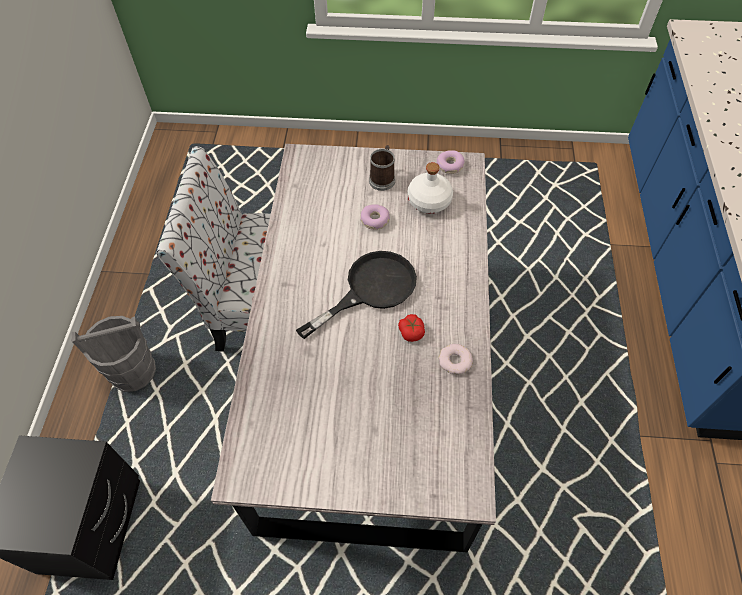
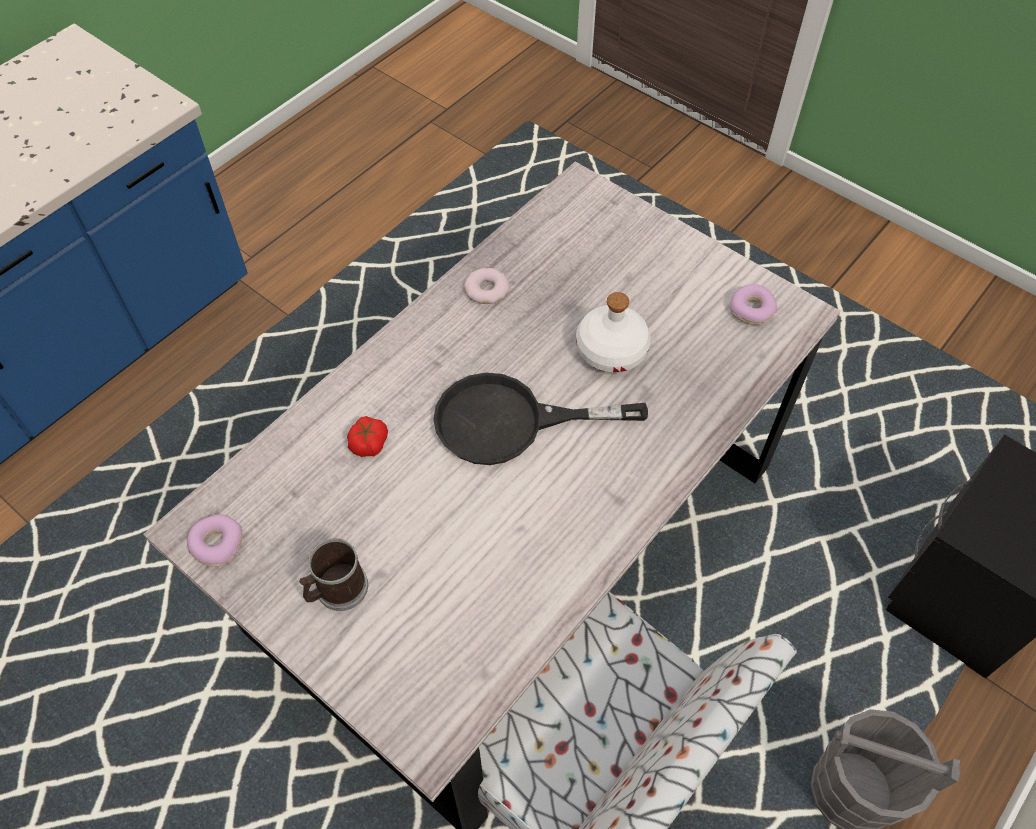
camera: 145 degrees left, 0 degrees up
(375, 220) = (417, 520): donut -> donut (752, 310)
(411, 332) = (505, 344): tomato -> tomato (368, 443)
(428, 201) = (312, 503): white bottle -> white bottle (612, 351)

